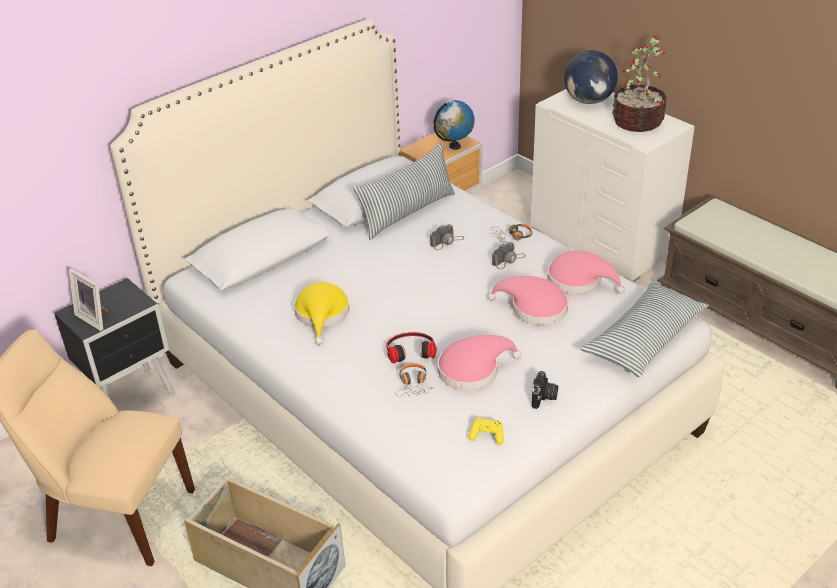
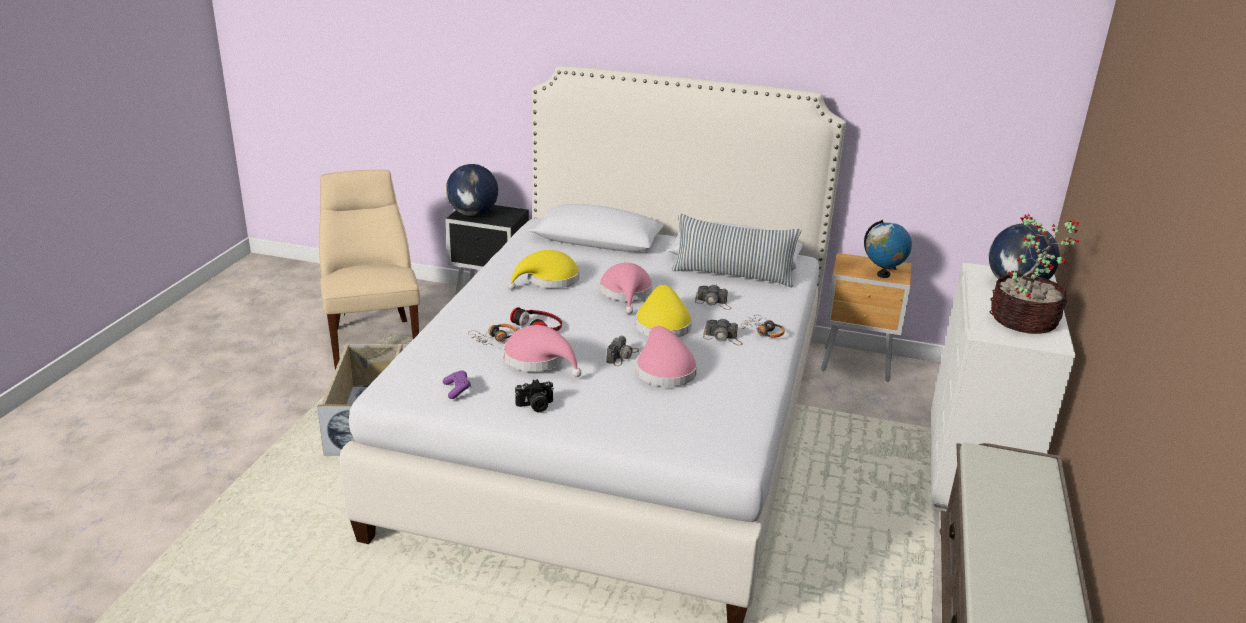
camera: 55 degrees right, 10 degrees down
(95, 318) = (473, 214): picture frame -> globe
(461, 281) = (662, 324): none -> yellow hat
(487, 436) = (457, 390): yellow game controller -> purple game controller
(495, 321) = (622, 356): none -> camera
(579, 280) = (736, 382): pink hat -> pink hat (626, 293)
(644, 339) = (683, 442): pillow -> none

